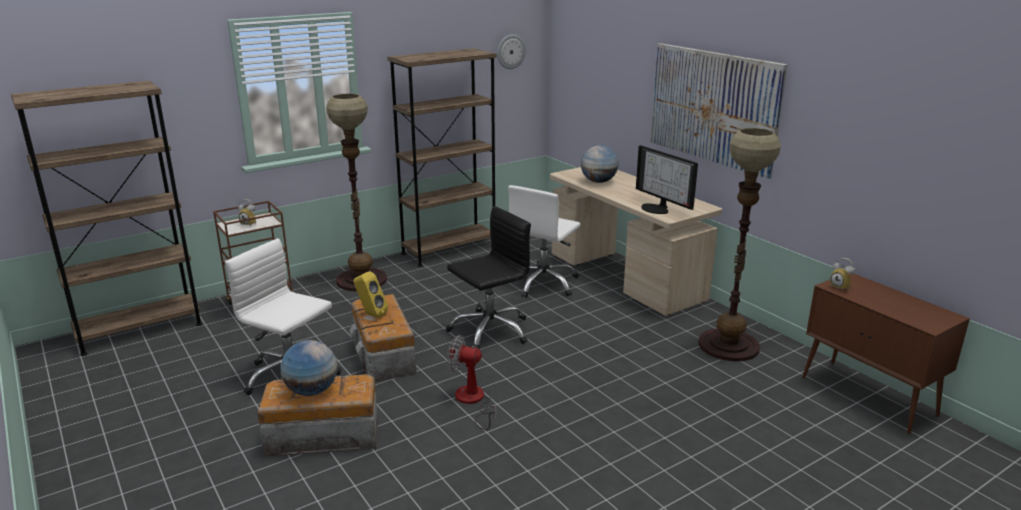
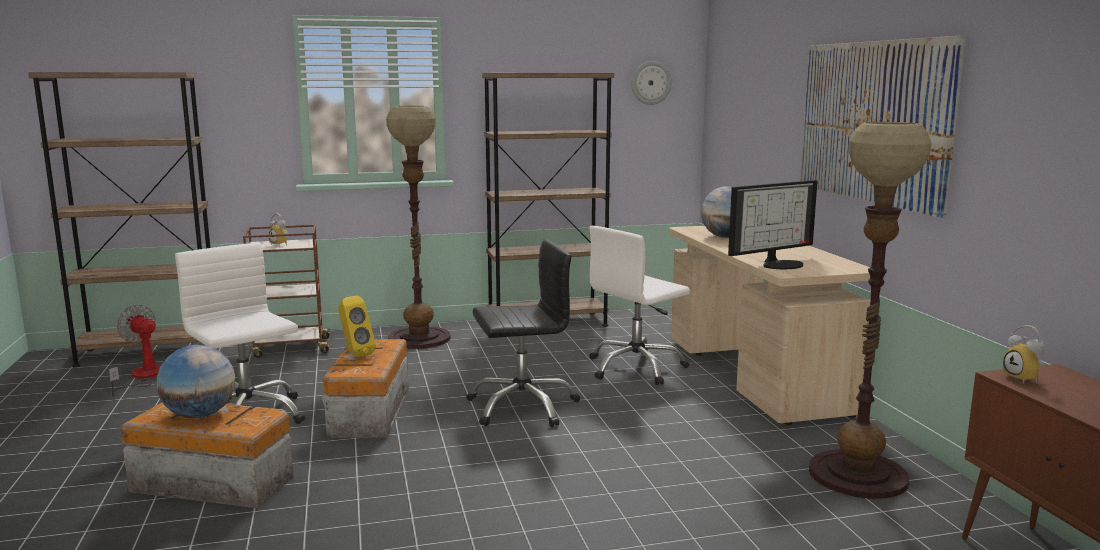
camera: 20 degrees right, 10 degrees down
(473, 401) = (428, 479): fan -> fan (143, 377)
(657, 208) = (780, 264): monitor -> monitor turned 105 degrees counterclockwise

